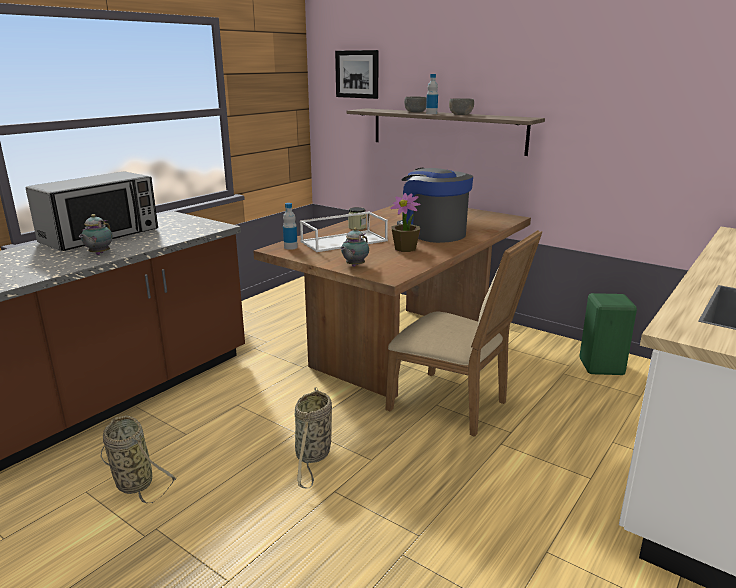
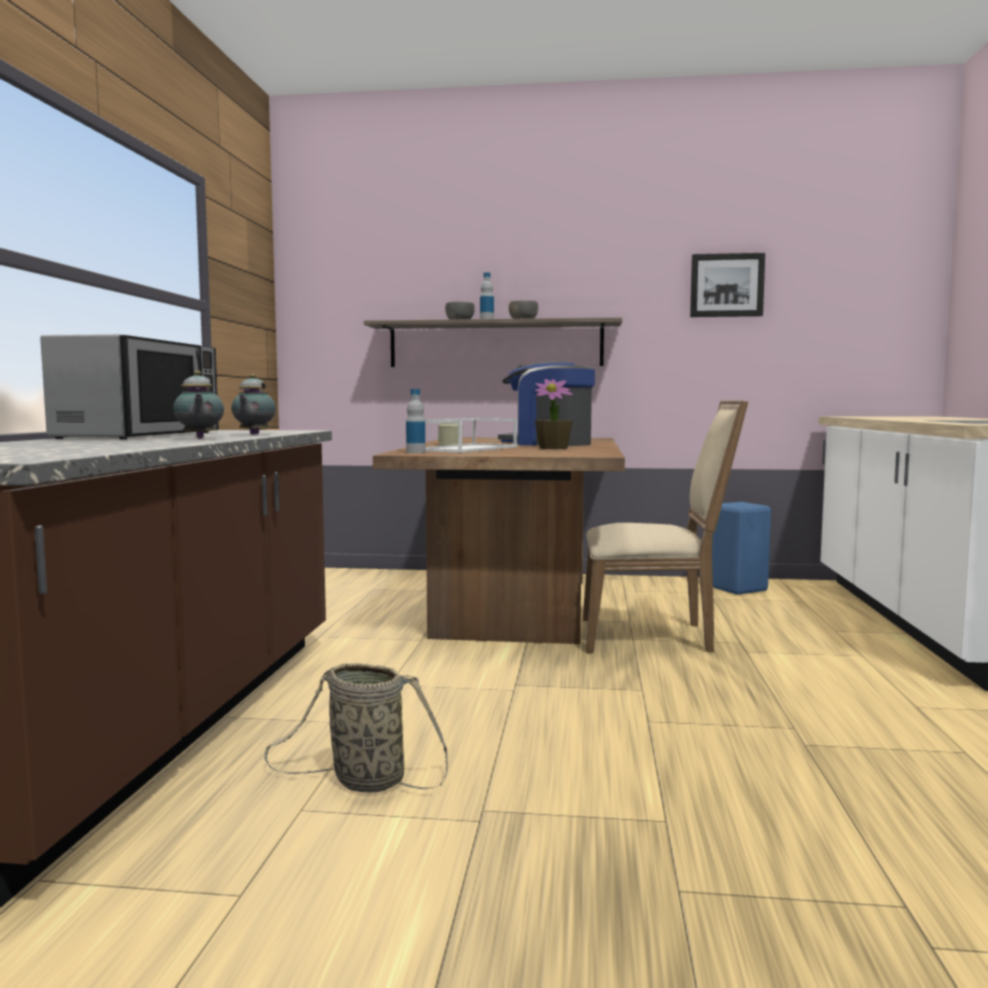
camera: 30 degrees left, 15 degrees down
(313, 456) = (571, 702): basket -> none
(354, 266) = (537, 454): teapot -> teapot (253, 434)
(357, 74) = (360, 282): picture -> picture (726, 285)
(602, 366) = (737, 588): green stool -> blue stool

